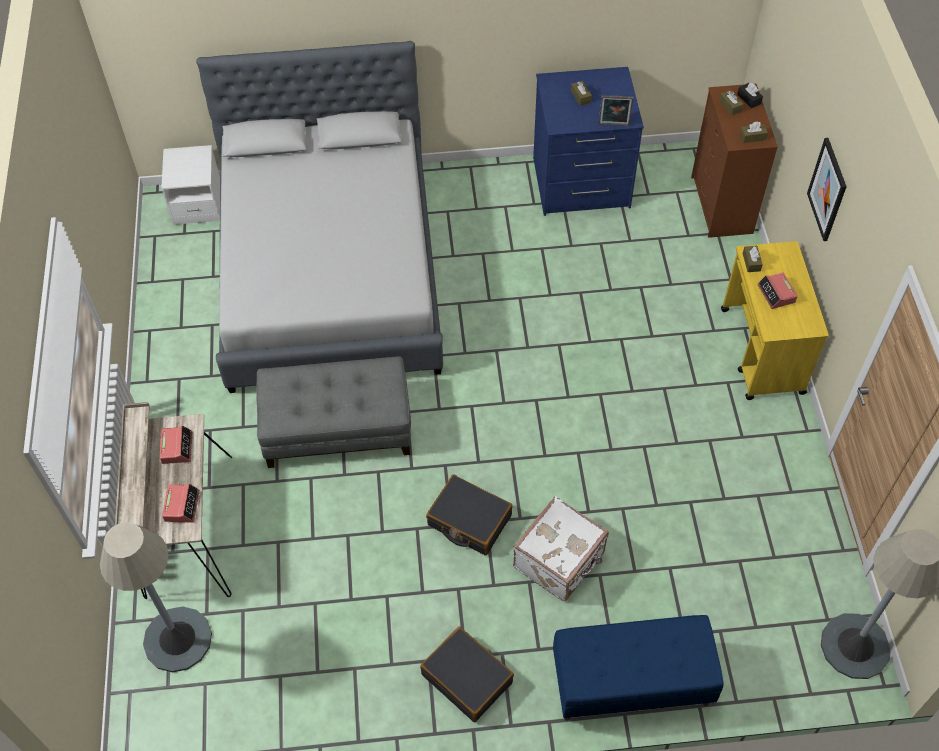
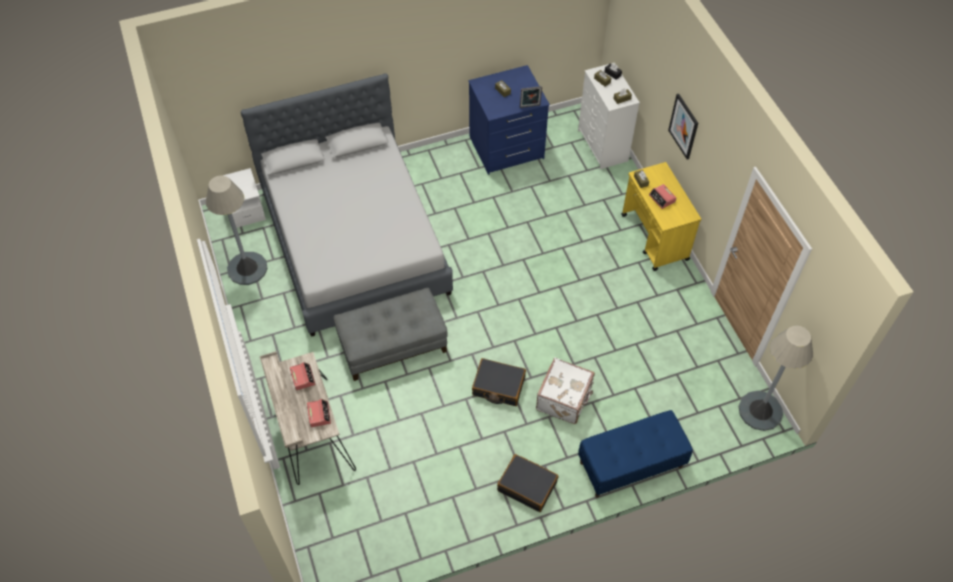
camera: 15 degrees left, 0 degrees up
(177, 639) = (329, 506): grey floor lamp -> grey floor lamp (247, 268)
(722, 205) = (603, 146): brown dresser -> white dresser

